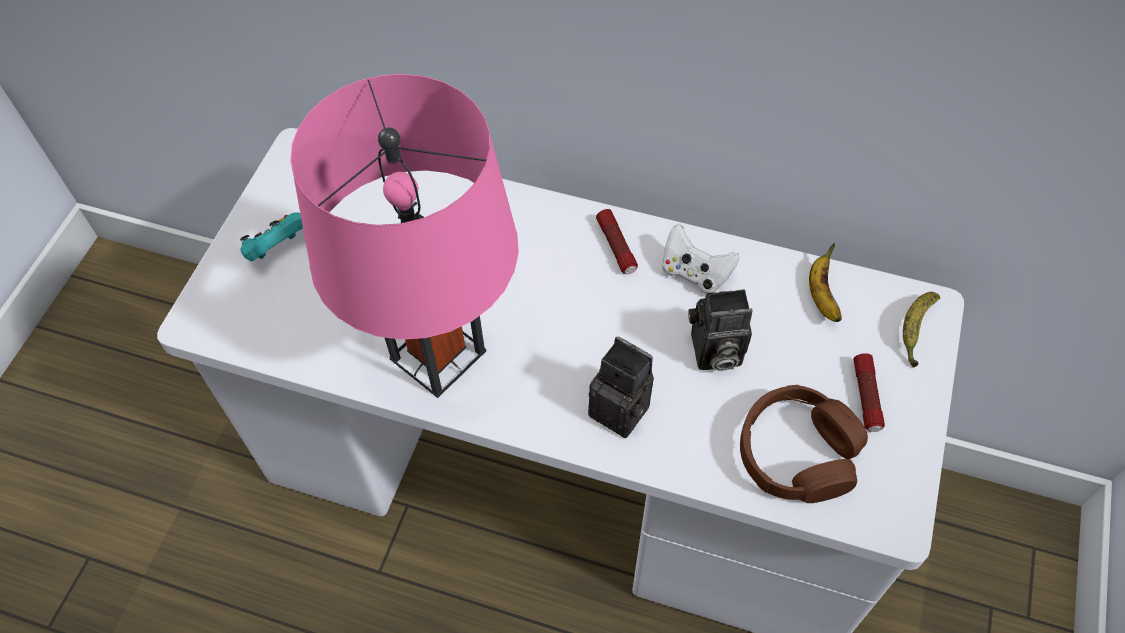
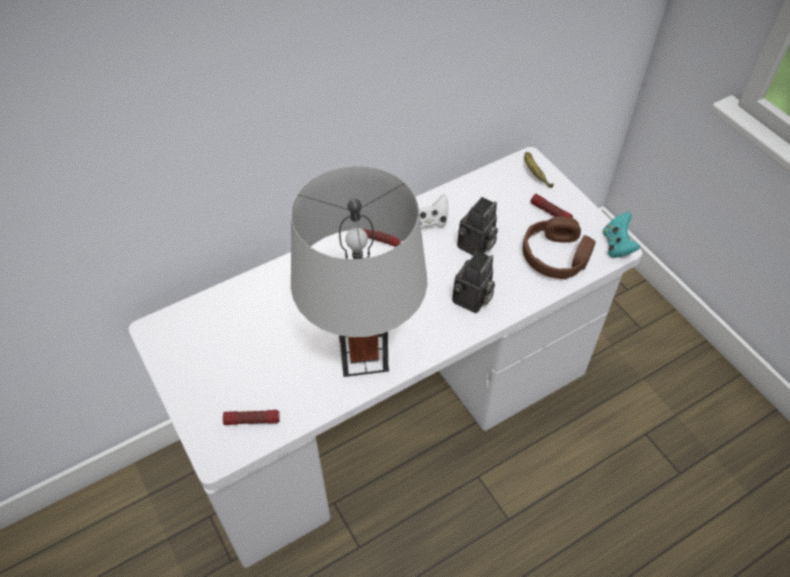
camera: 50 degrees left, 5 degrees down
(262, 319) = (252, 420): none -> flashlight
(278, 248) = (212, 382): turquoise game controller -> turquoise game controller (617, 245)
(438, 354) = (363, 354): pink table lamp -> grey table lamp
(624, 409) = (472, 301): camera -> camera turned 135 degrees clockwise
(821, 295) = (485, 189): banana -> none

